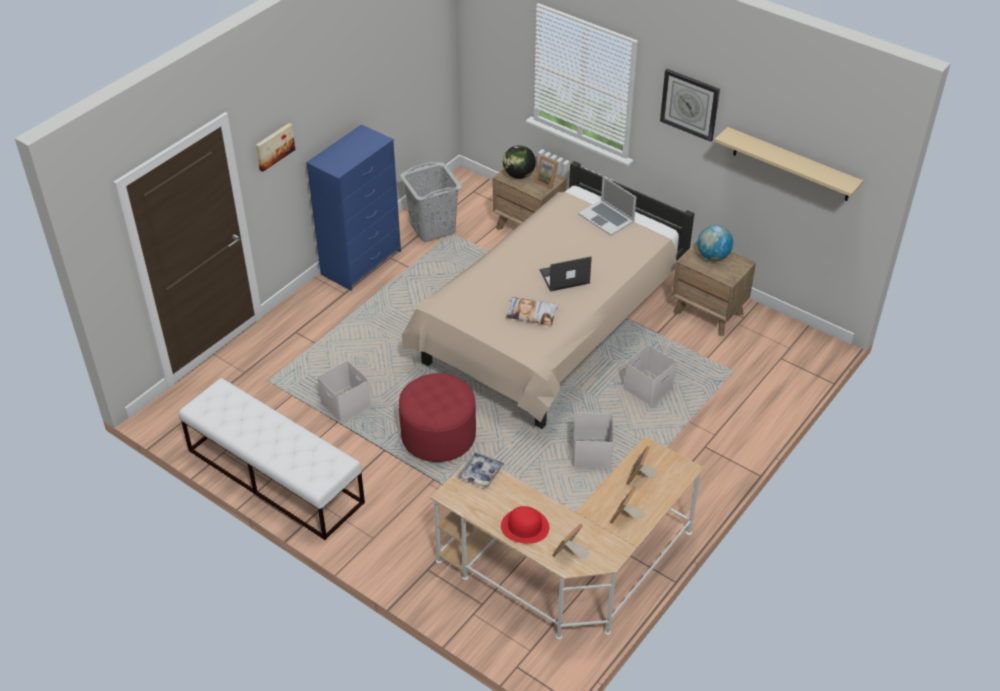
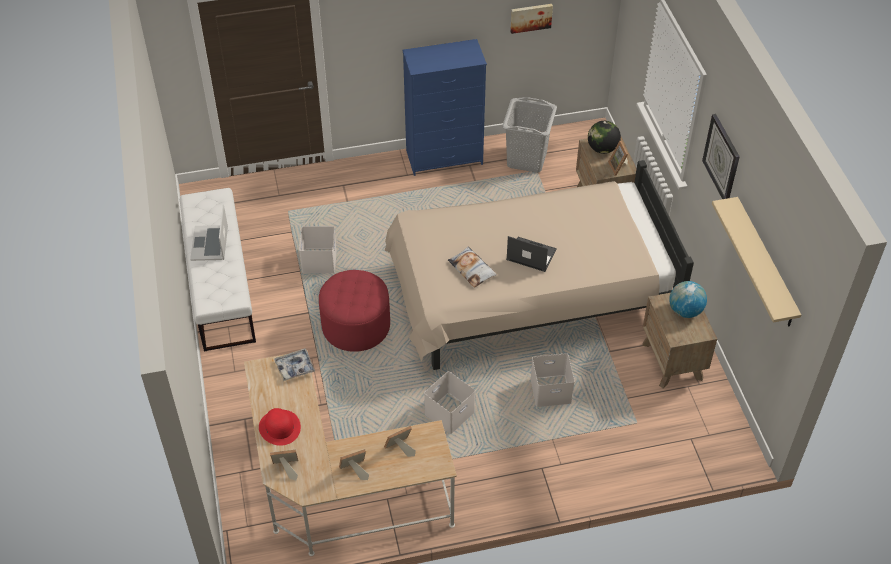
camera: 40 degrees right, 5 degrees up
(274, 146) = (367, 24): picture -> picture (530, 17)
(606, 217) = (623, 224): laptop -> laptop (210, 243)

